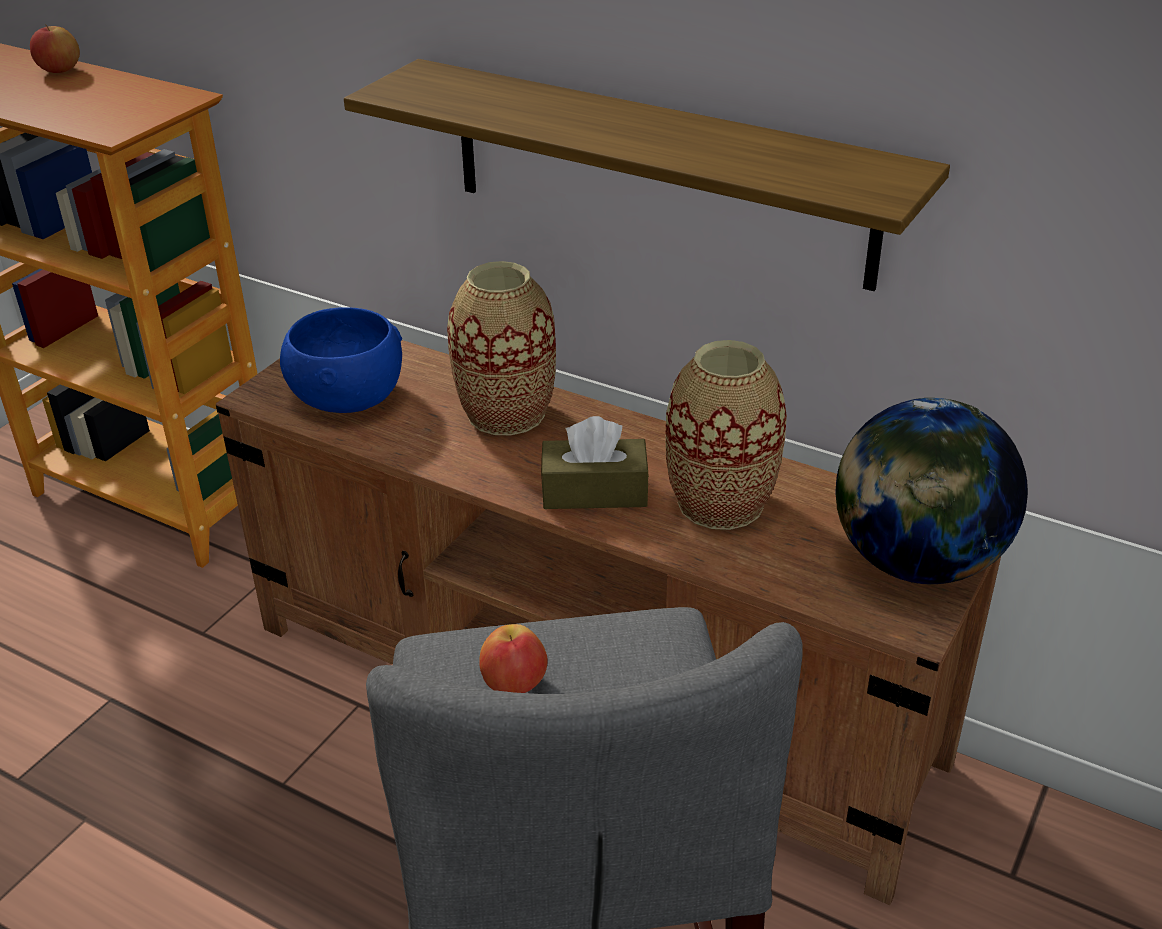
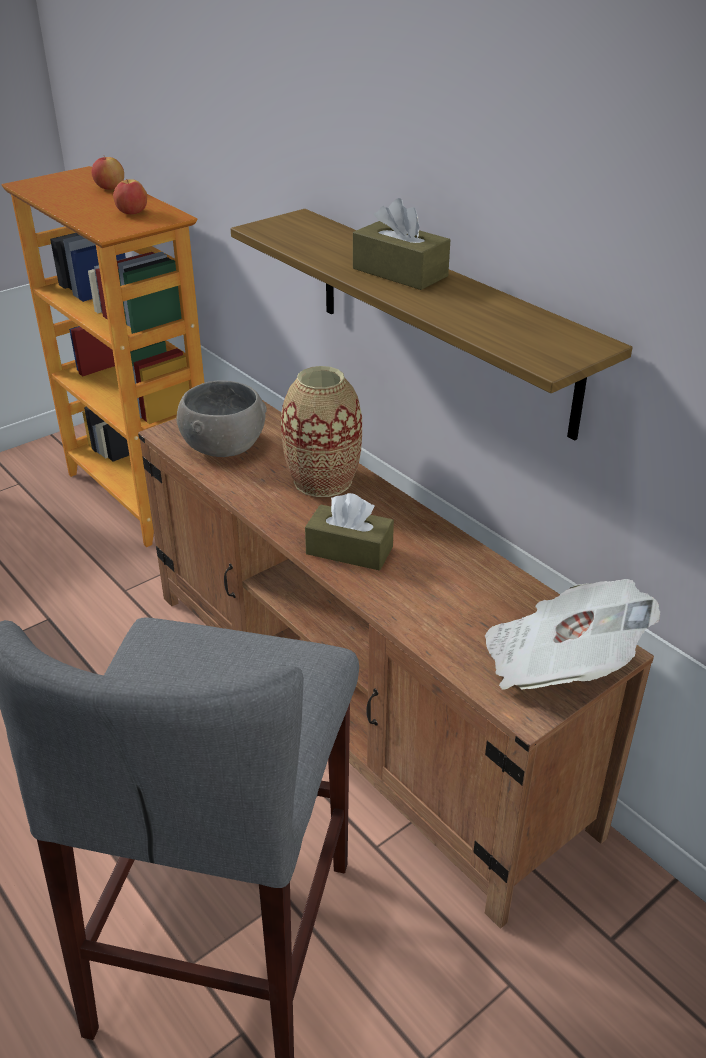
camera: 20 degrees right, 0 degrees up
(346, 397) = (223, 446): blue bowl -> grey bowl
(514, 683) = (184, 668): apple -> apple (132, 213)
(614, 121) = (400, 272): none -> brown tissue box
(720, 503) = (435, 581): vase -> none
(916, 563) = (559, 664): globe -> newspaper

